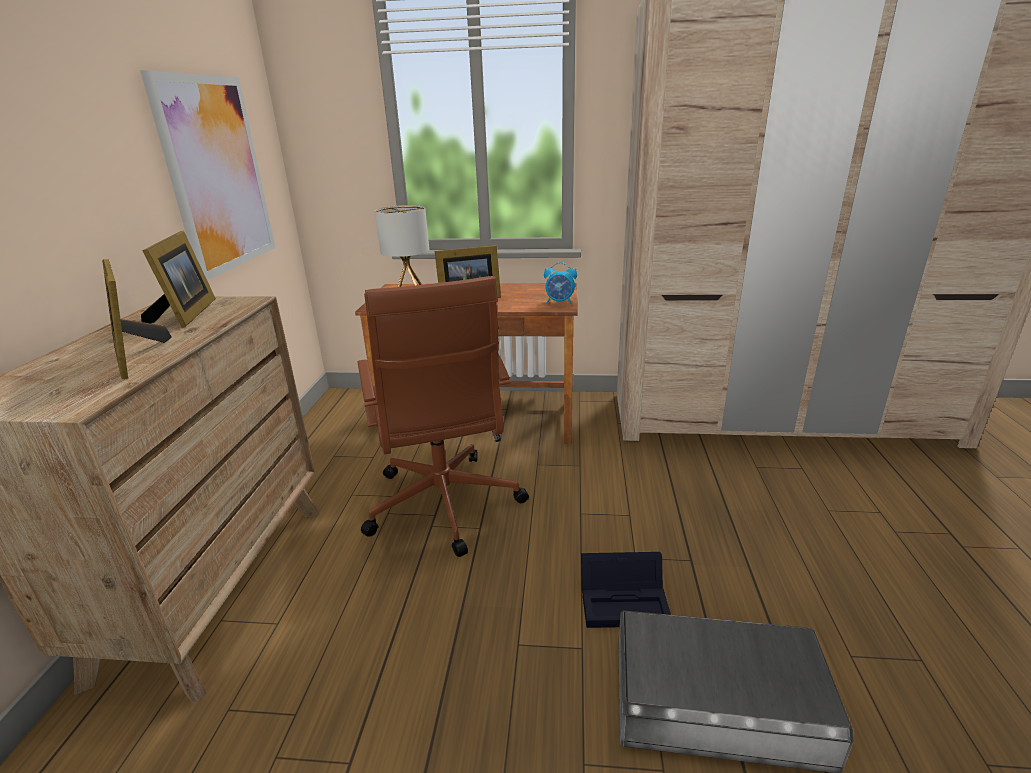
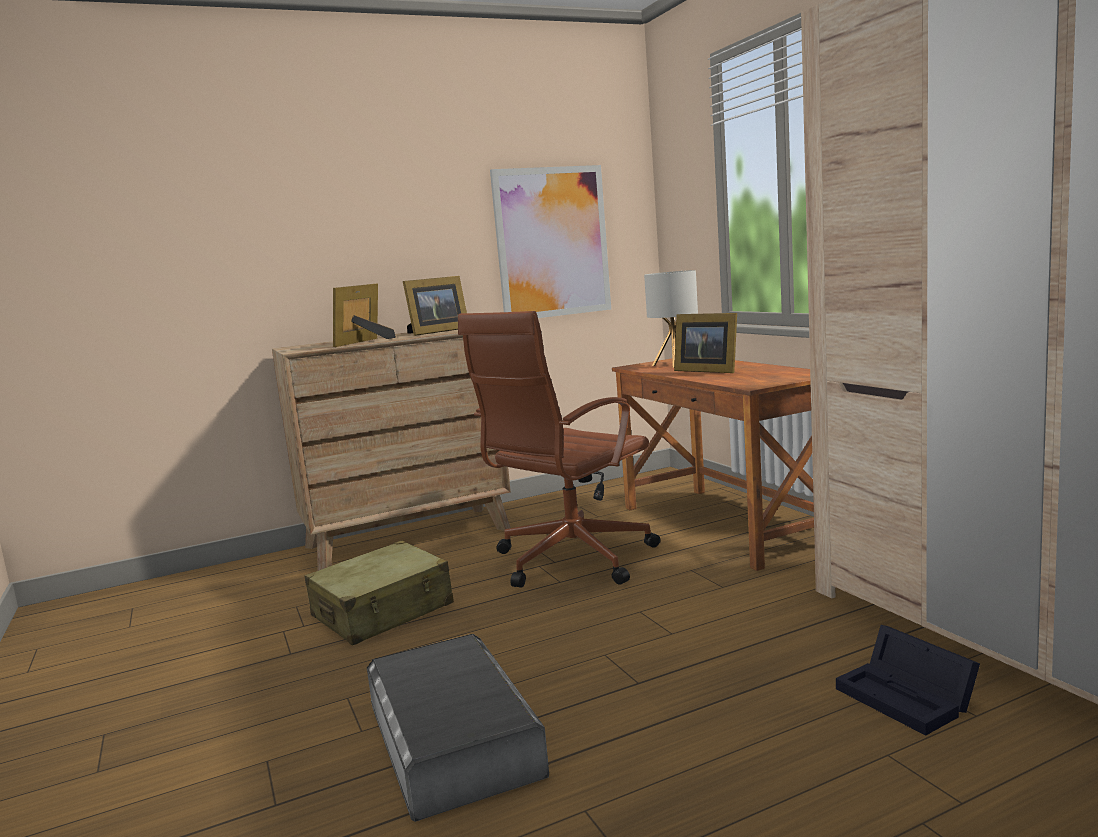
camera: 60 degrees right, 15 degrees down
(399, 669) = (383, 611): none -> beige suitcase
(560, 302) = (765, 382): alarm clock -> none
(626, 600) = (537, 666): black storage box -> black storage box (908, 698)

